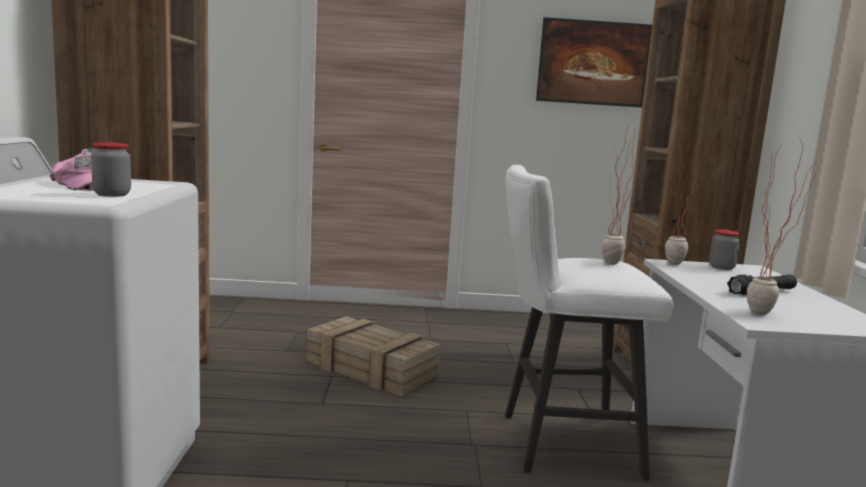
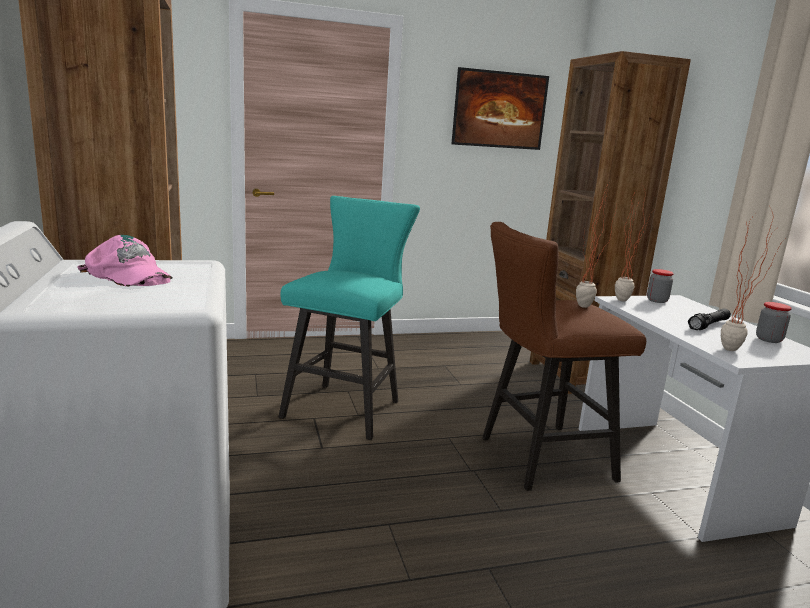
camera: 15 degrees left, 5 degrees up
(112, 194) = (177, 290): jar -> jar (768, 339)
(372, 369) = (347, 406): crate -> turquoise stool
(559, 443) = (537, 458): white stool -> brown stool

